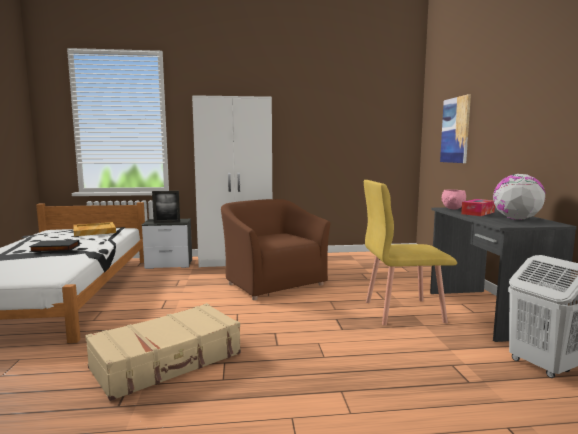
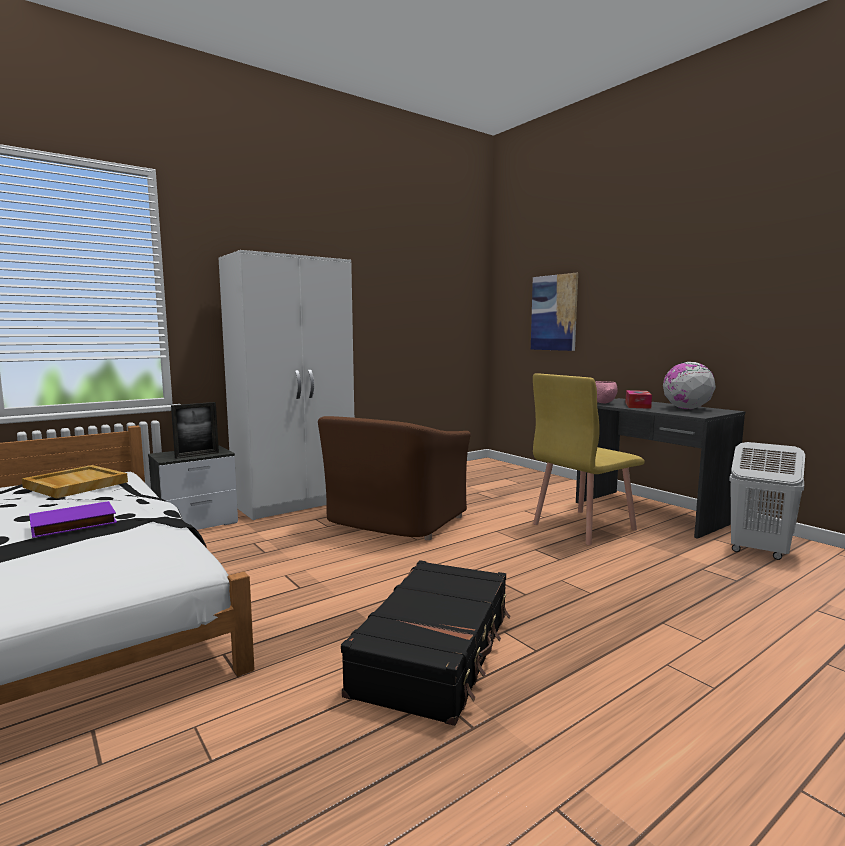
camera: 30 degrees left, 0 degrees up
(54, 249) = (73, 524): black book -> purple book
(168, 361) = (436, 652): beige suitcase -> black suitcase
(272, 282) = (393, 522): brown armchair -> brown armchair turned 90 degrees counterclockwise

